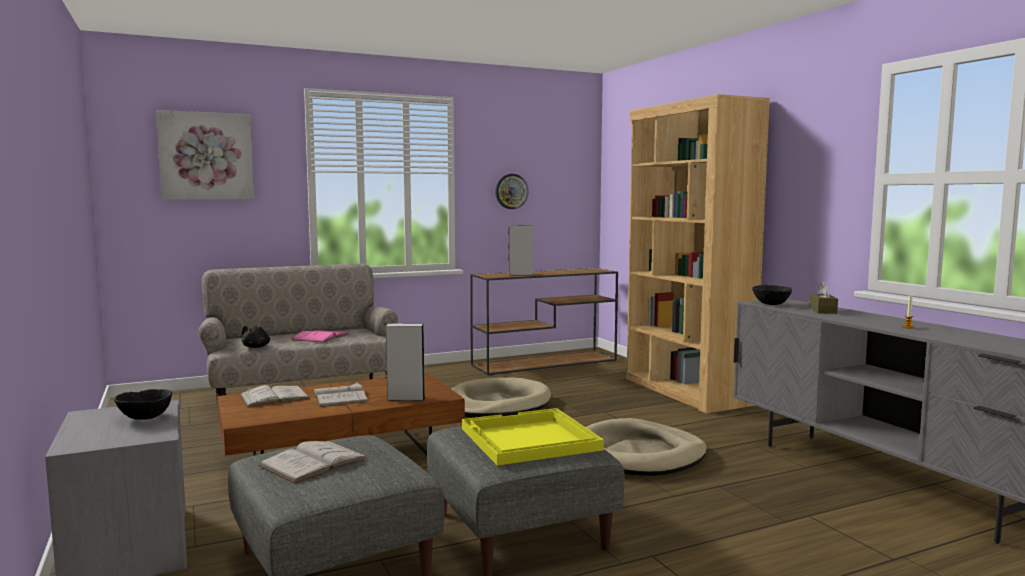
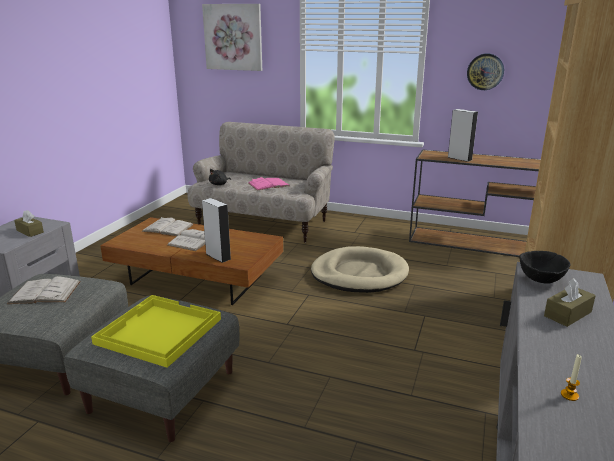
camera: 45 degrees right, 15 degrees up
(144, 418) = (30, 231): black bowl -> brown tissue box
(638, 454) = (361, 371): beige dog bed -> none

